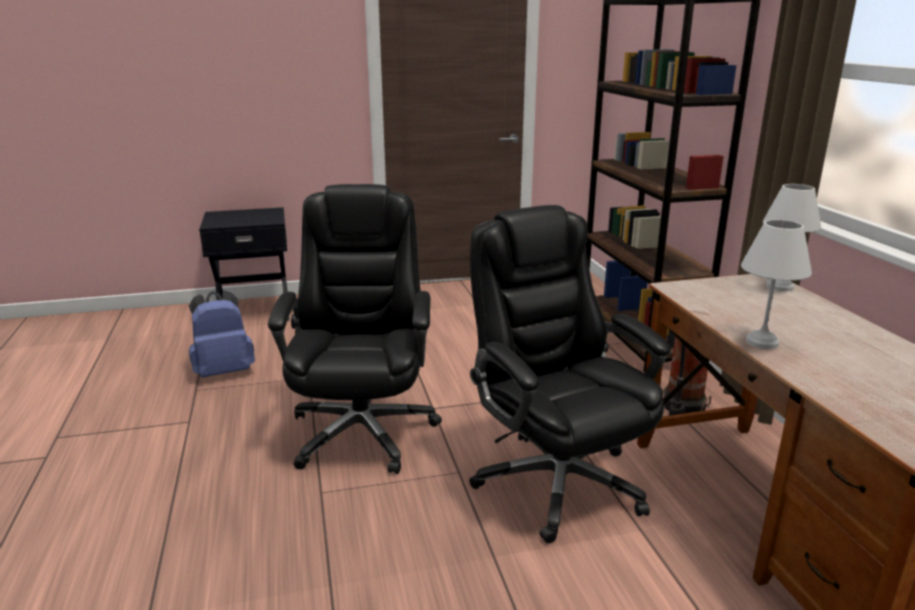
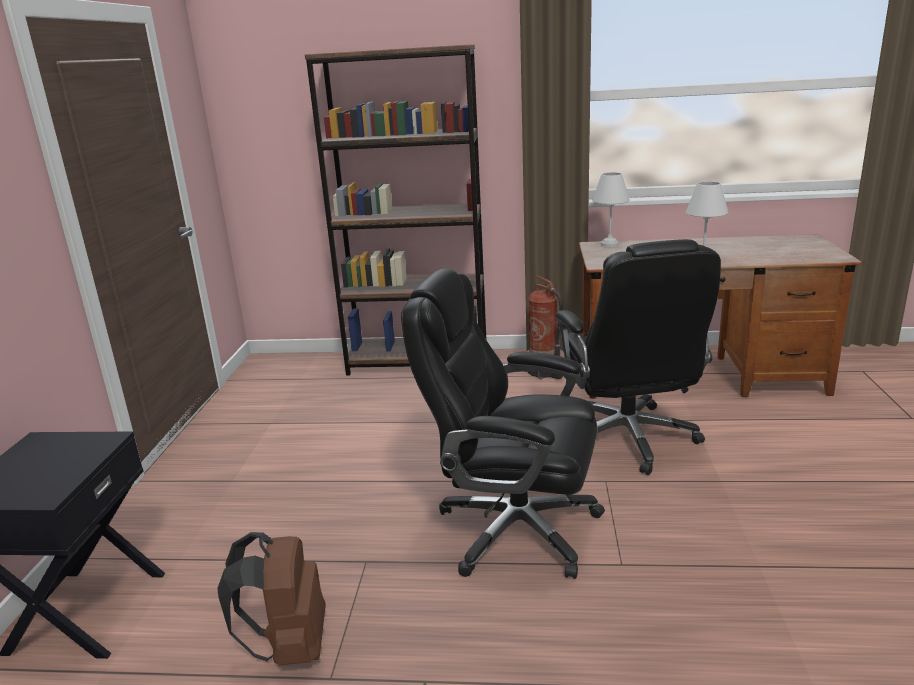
camera: 70 degrees left, 0 degrees up
(224, 371) = (289, 646): blue backpack -> brown backpack
(557, 480) = (628, 438): black office chair -> black office chair turned 90 degrees counterclockwise

